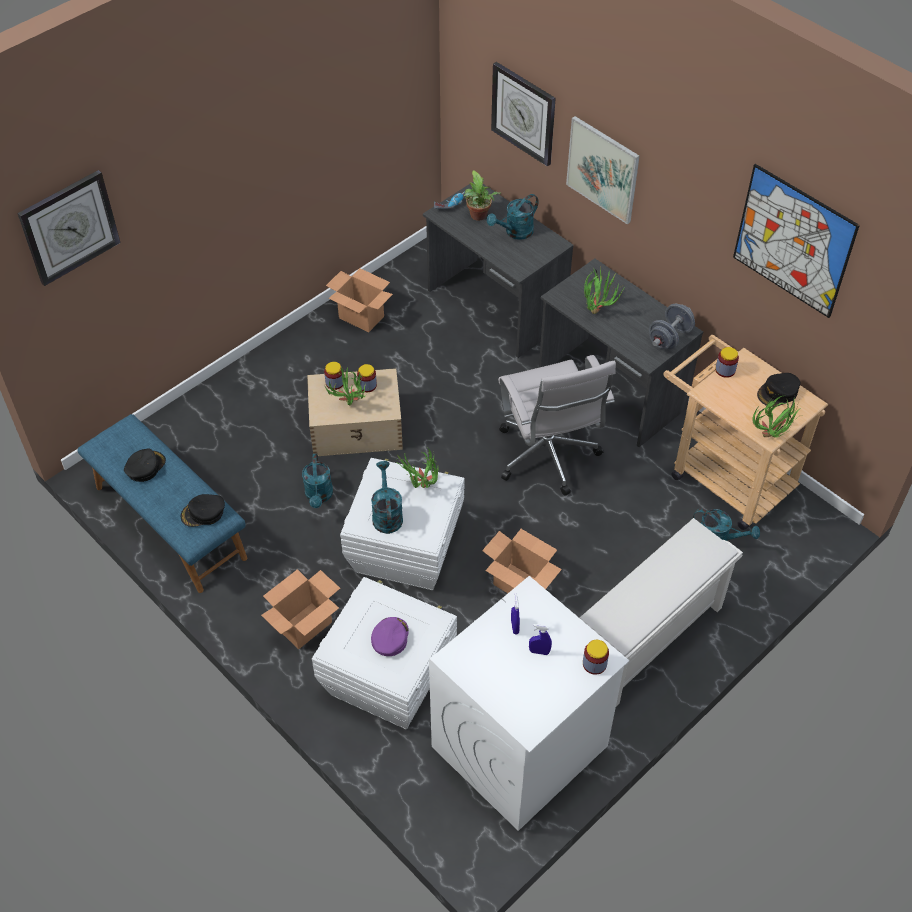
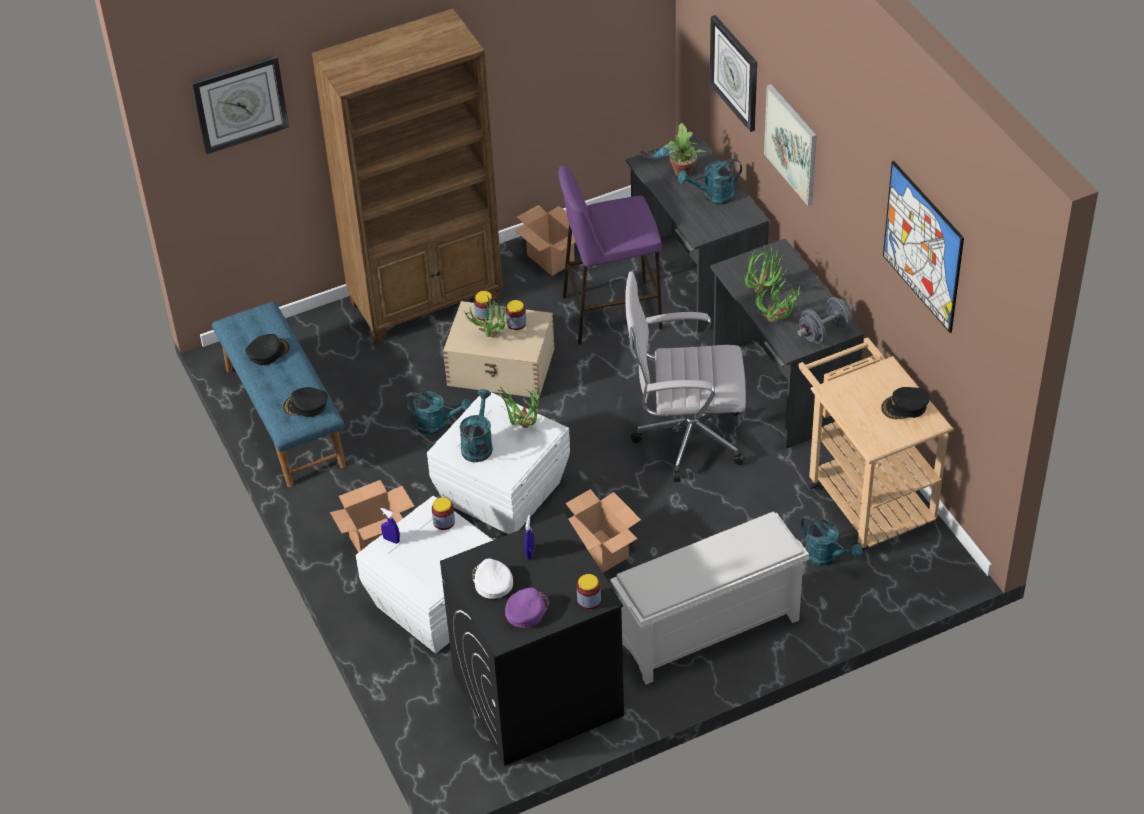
camera: 20 degrees right, 5 degrees down
(264, 379) = (427, 300): none -> brown bookcase
(319, 496) = (437, 424): turquoise watering can -> turquoise watering can turned 90 degrees counterclockwise
(389, 637) = (435, 554): purple cap -> purple cap (526, 610)
(434, 355) = (611, 312): none -> purple stool
(491, 668) = (492, 581): none -> white cap
(519, 747) = (537, 695): white washing machine -> black washing machine
(539, 651) = (542, 578): blue spray bottle -> blue spray bottle (391, 540)
(548, 459) = (685, 439): white office chair -> white office chair turned 90 degrees clockwise
(725, 370) = (860, 373): jar -> jar (444, 522)
(772, 437) = (877, 447): potted plant -> potted plant (777, 323)

